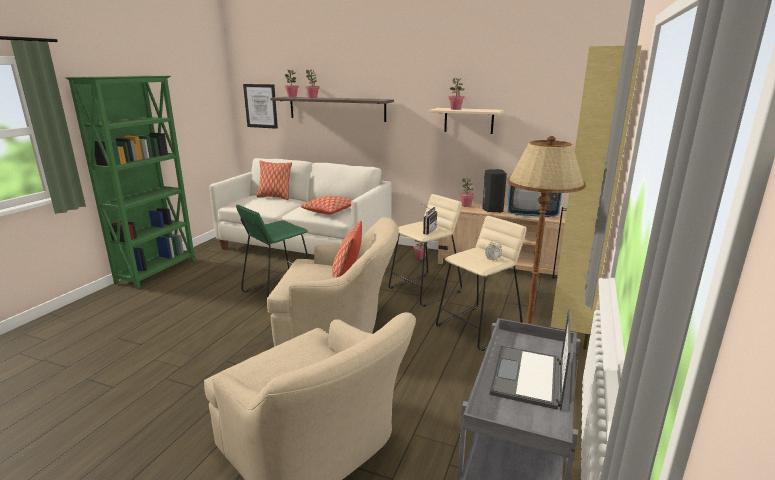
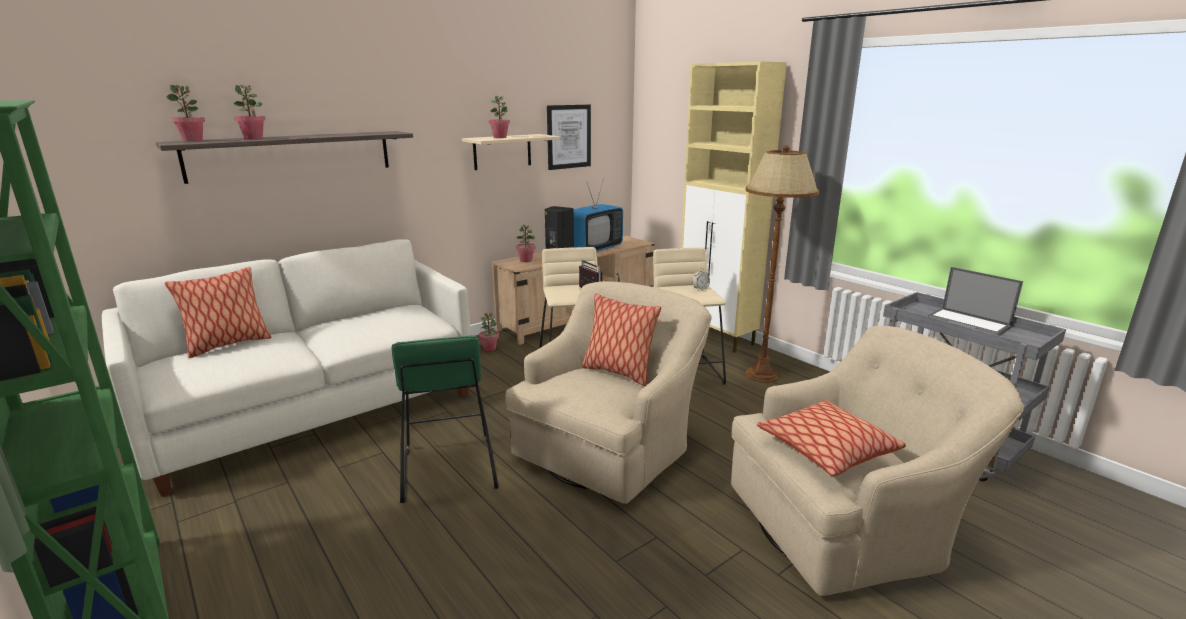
camera: 60 degrees left, 0 degrees up
(261, 106) = (85, 168): picture -> picture (568, 136)
(329, 211) = (391, 323): pillow -> pillow (826, 449)

